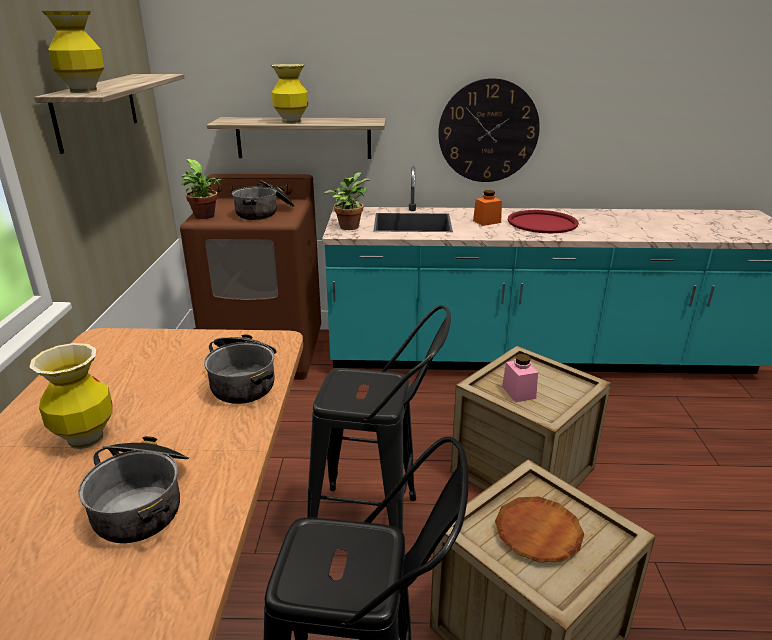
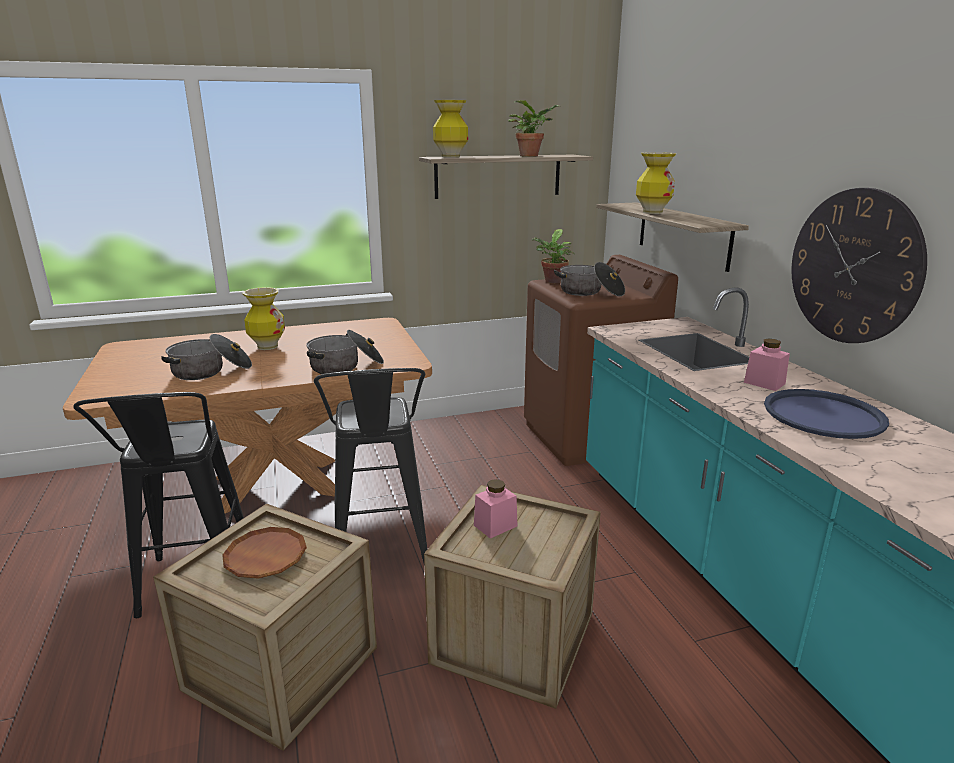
camera: 70 degrees right, 5 degrees down
(349, 226) = (636, 330): potted plant -> potted plant (531, 156)
(487, 221) = (764, 383): orange jar -> pink jar
(542, 223) = (823, 415): red tray -> blue tray

